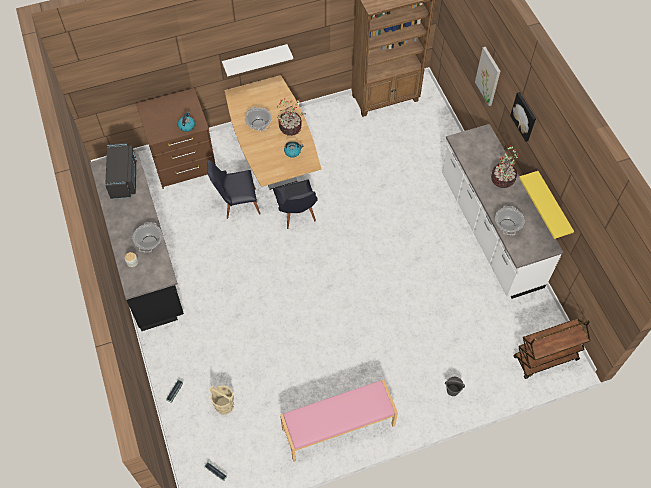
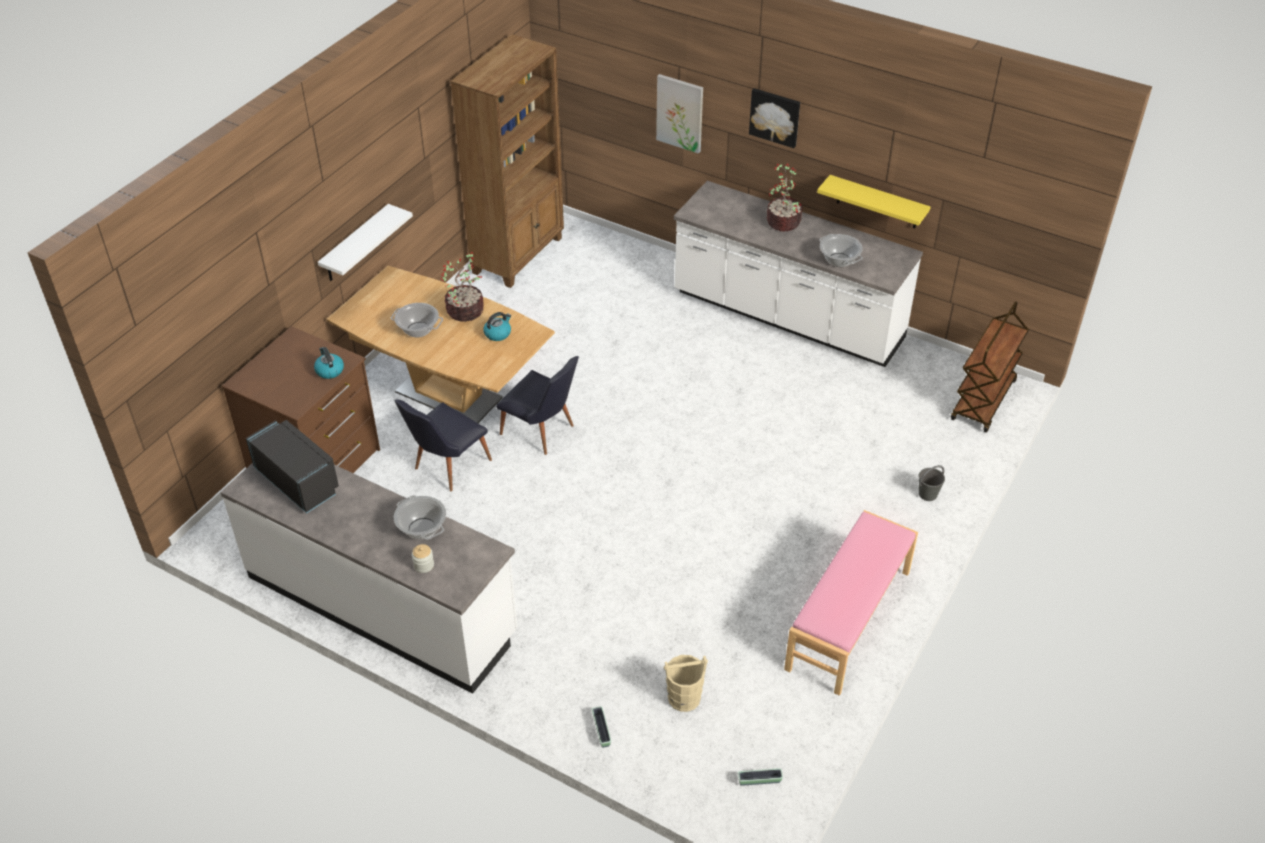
camera: 40 degrees left, 15 degrees down
(145, 257) = (382, 605): black counter -> white counter

